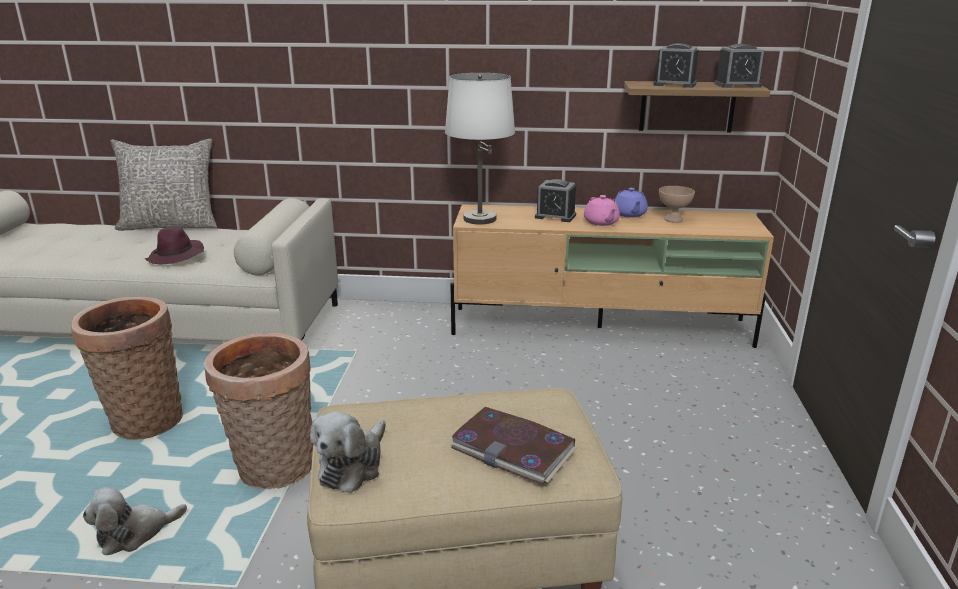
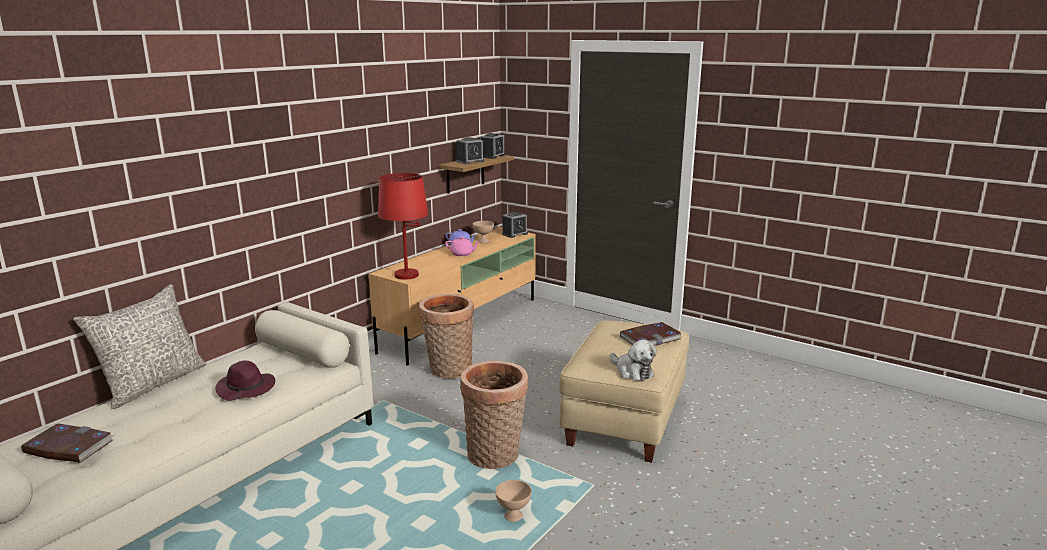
camera: 60 degrees left, 5 degrees down
(45, 239) = (68, 447): none -> book
(135, 534) = (513, 516): plush toy -> beige bowl
(143, 421) = (370, 501): basket -> basket (449, 371)
(479, 219) = (406, 275): white table lamp -> red table lamp
(555, 216) = (434, 259): alarm clock -> alarm clock (514, 234)

